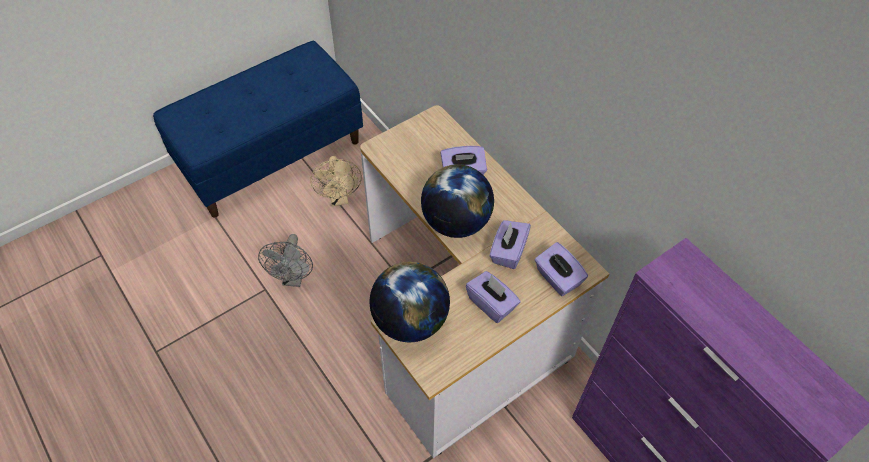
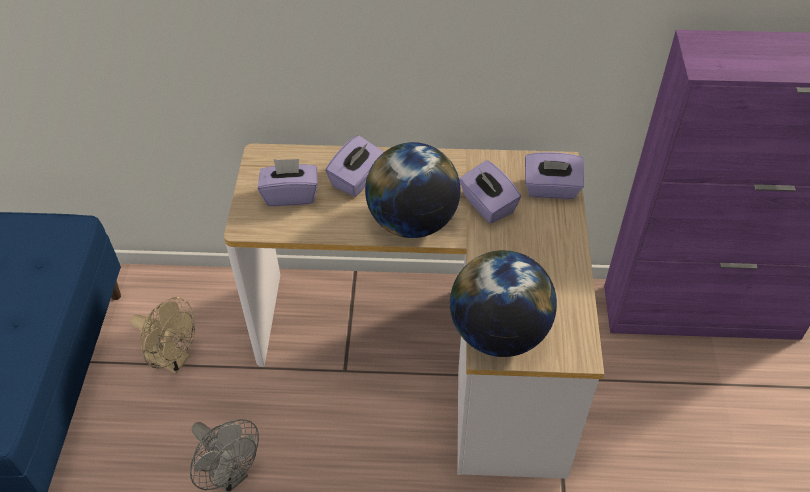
camera: 50 degrees left, 5 degrees down
(491, 304) = (536, 255): purple tissue box -> purple tissue box (290, 195)

